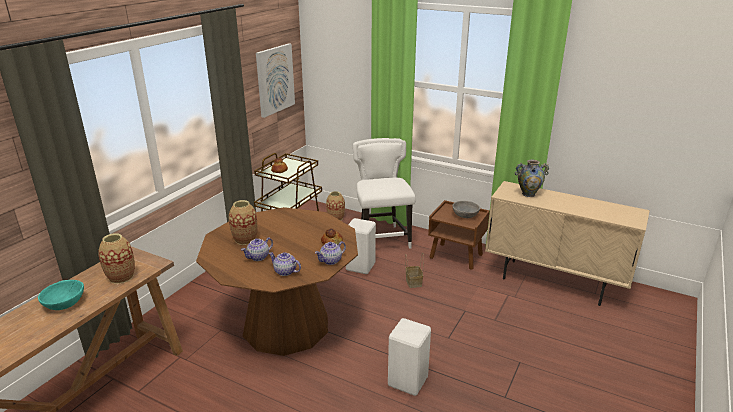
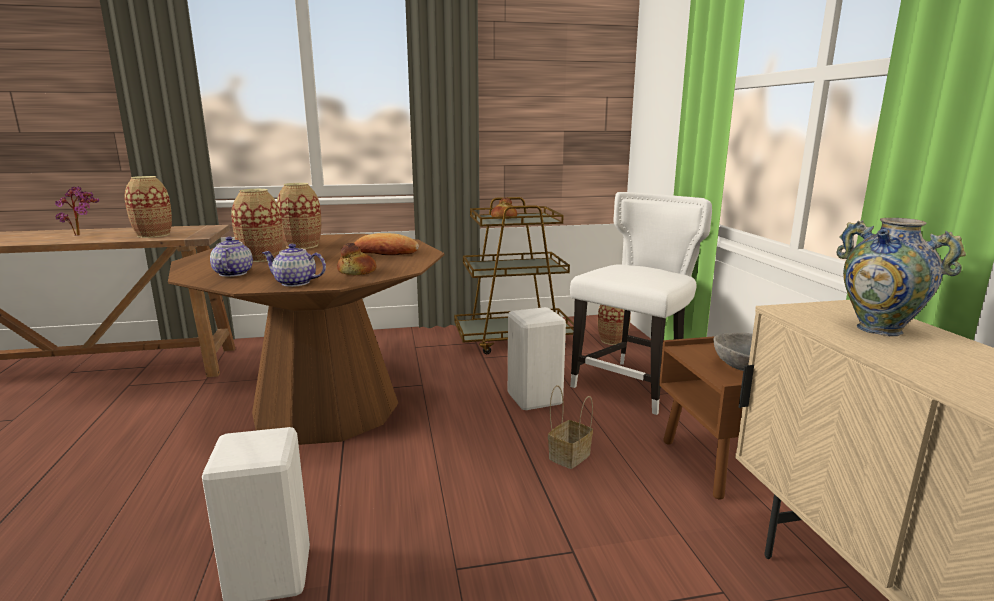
camera: 50 degrees right, 10 degrees down
(65, 303) = (82, 235): turquoise bowl -> potted plant
(258, 257) = (261, 258): teapot -> vase
(275, 79) = (563, 96): picture -> none
(300, 223) = (385, 252): none -> bread

